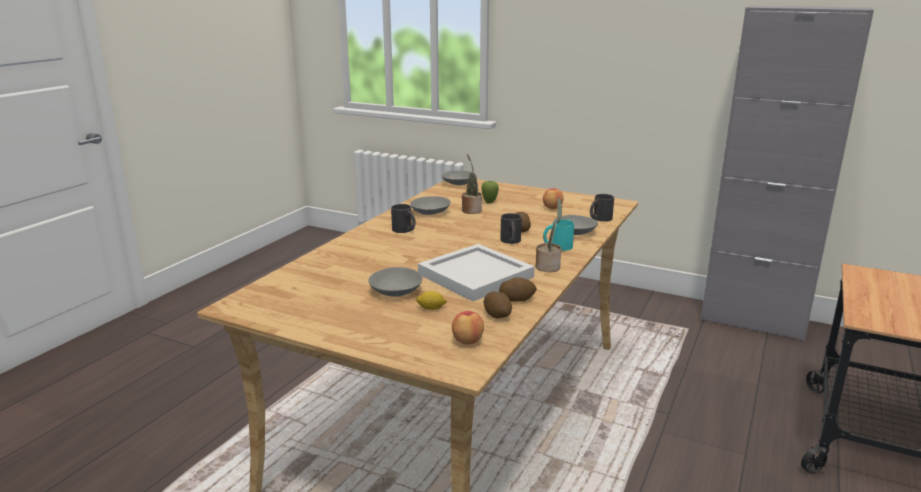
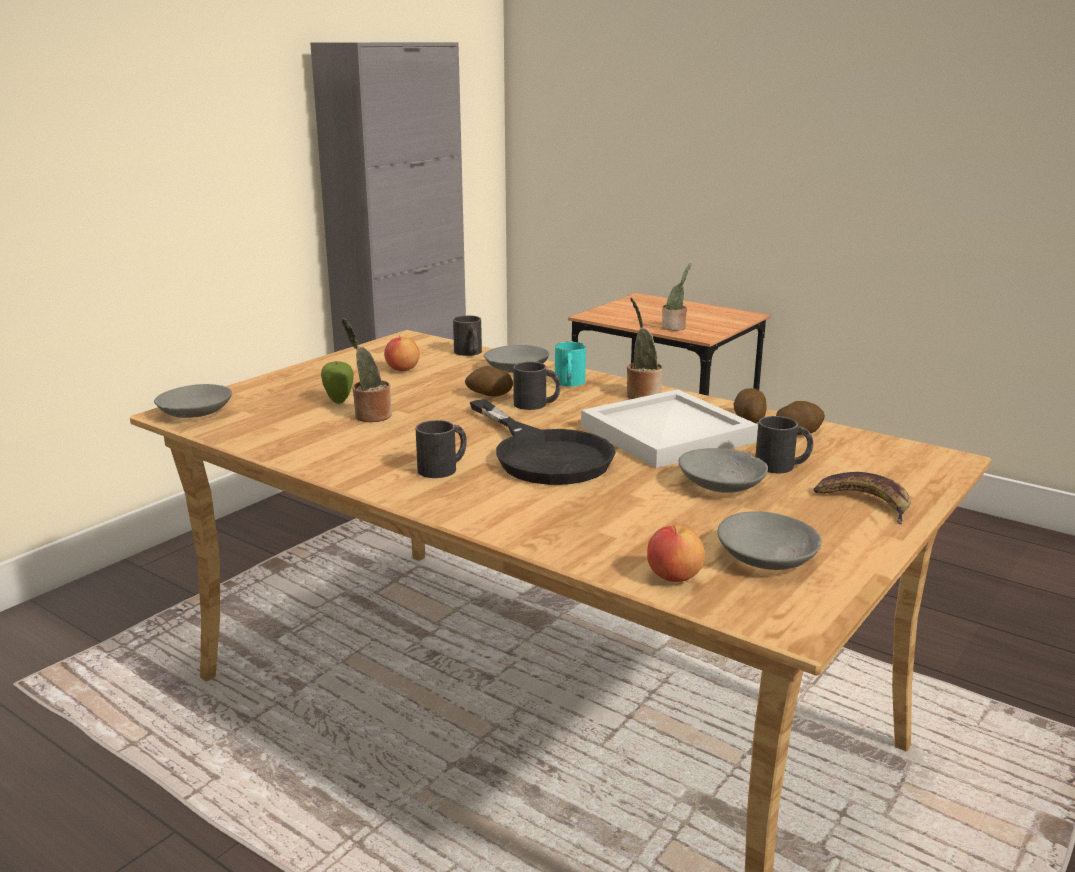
camera: 80 degrees left, 0 degrees up
(375, 331) = (865, 502): none -> banana
(430, 212) = (356, 444): grey bowl -> grey bowl (767, 558)
(430, 248) = (543, 454): none -> black frying pan
(431, 308) = (782, 466): lemon -> black mug
(467, 341) = (877, 452): apple -> apple (673, 577)
(875, 307) = (675, 328): none -> potted plant

